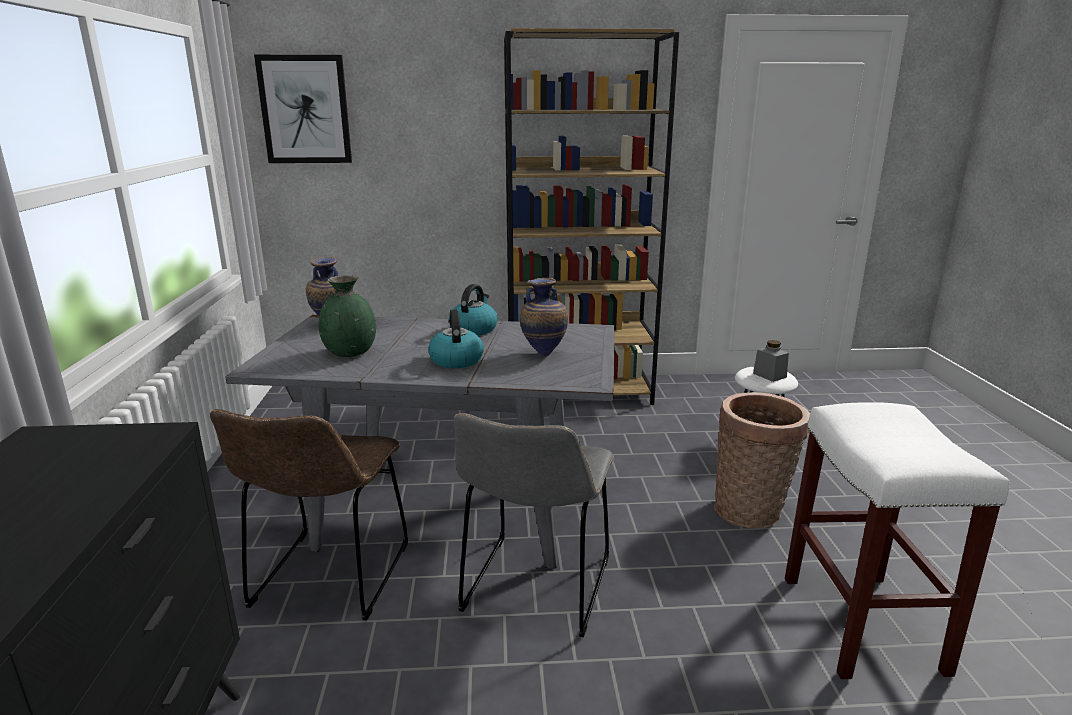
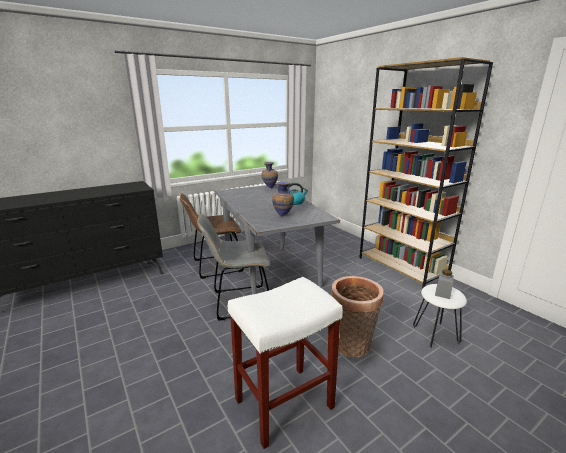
camera: 60 degrees right, 0 degrees up
(305, 110) = (332, 106): picture -> none
(350, 353) = (248, 195): green vase -> none
(456, 360) = (259, 207): kettle -> none

